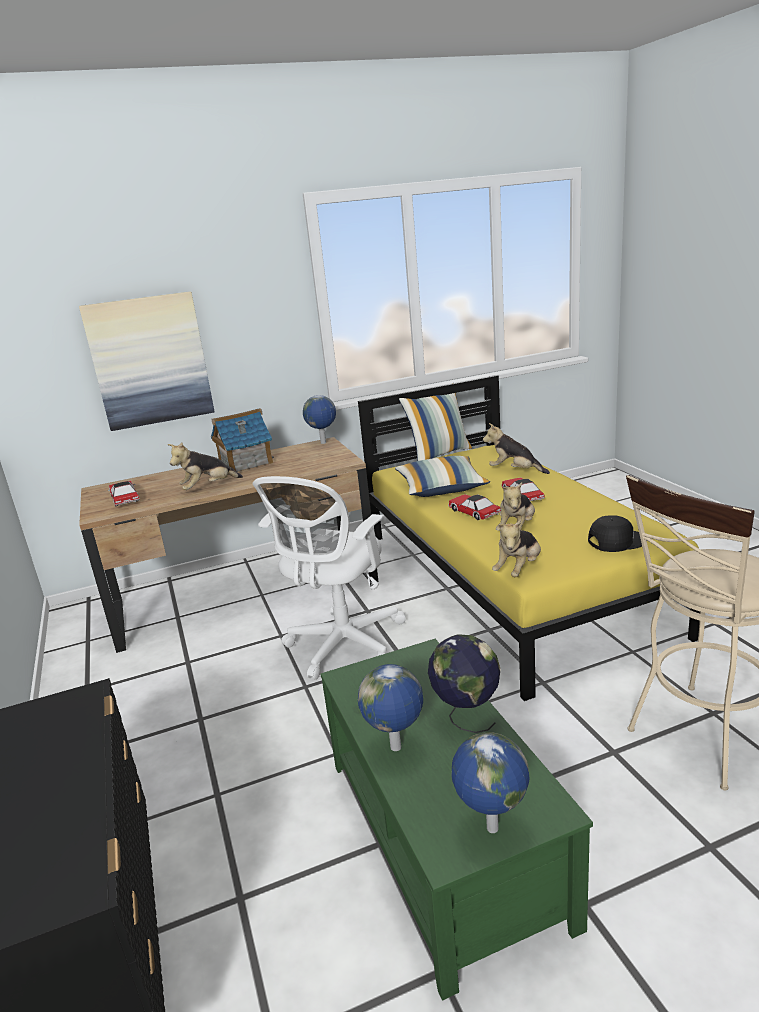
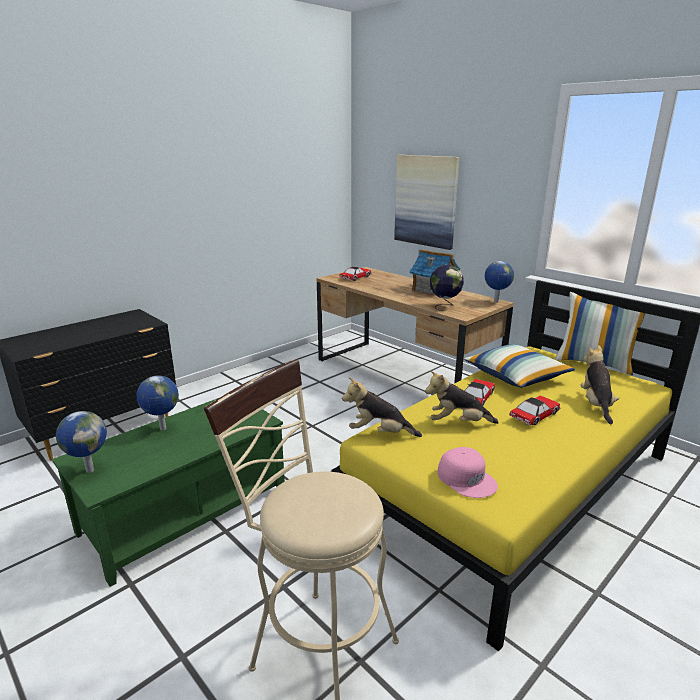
camera: 65 degrees right, 0 degrees up
(208, 488) = (383, 290): plush toy -> none
(342, 646) = (362, 427): white office chair -> none
(466, 715) = (193, 446): globe -> globe (444, 306)
(616, 541) = (467, 478): black cap -> pink cap

